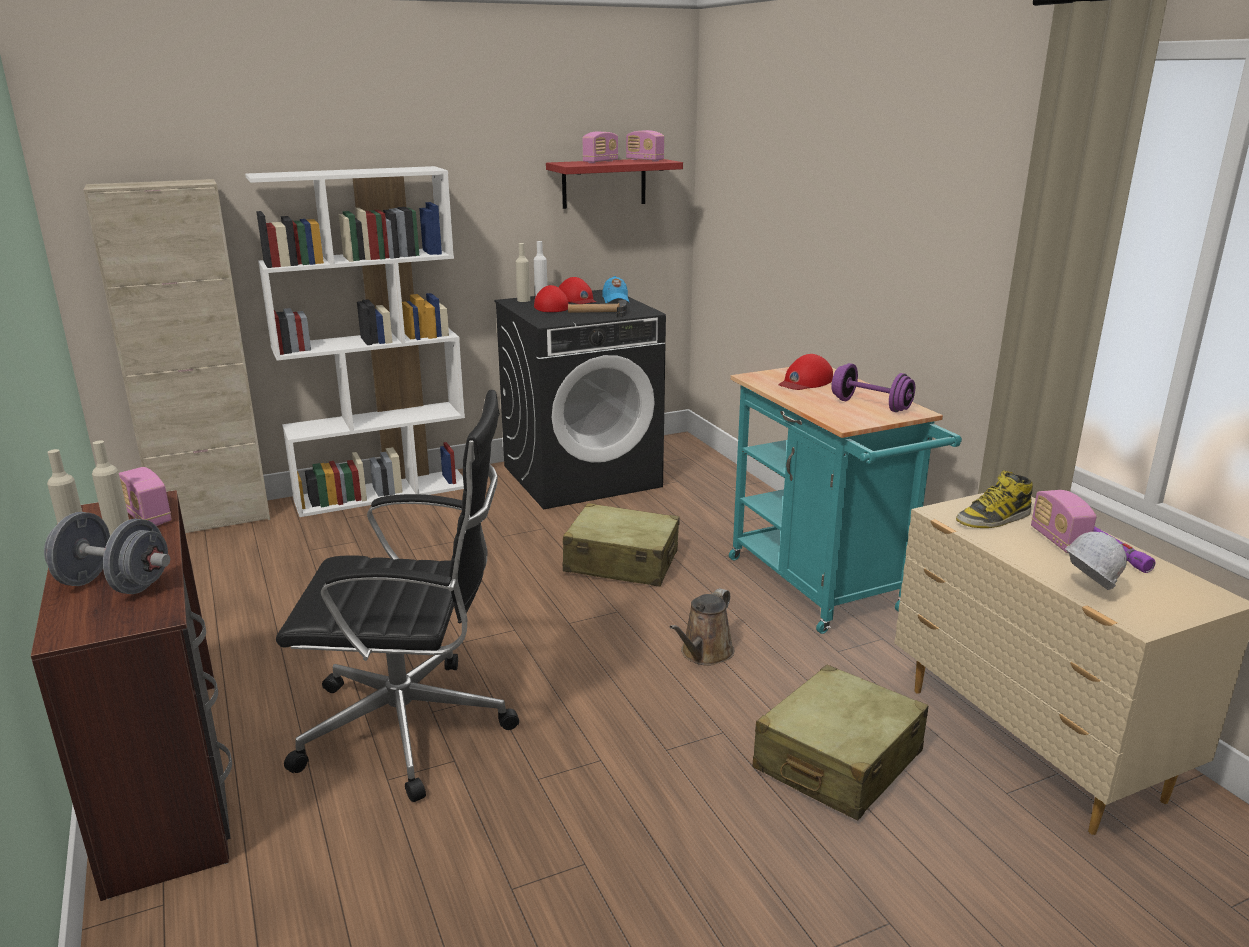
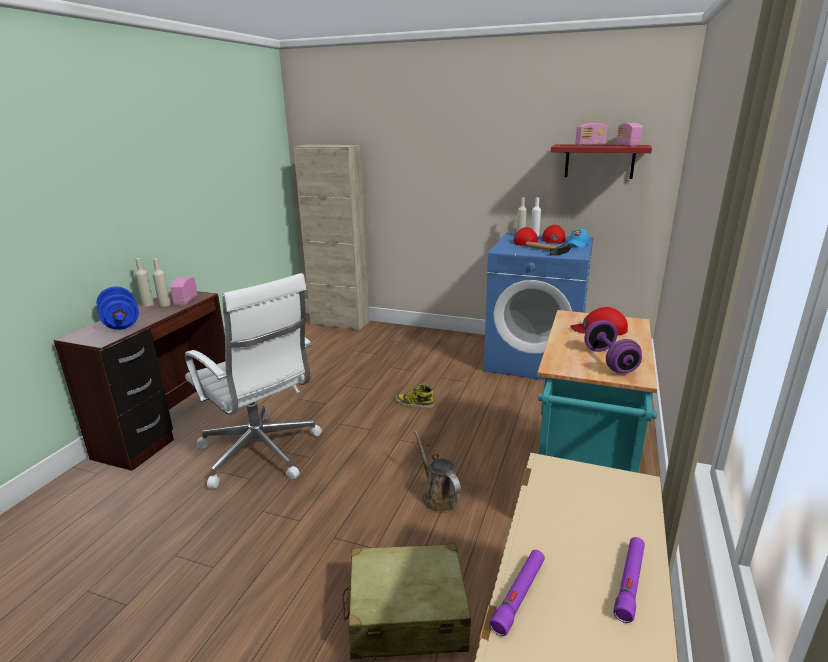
camera: 45 degrees right, 0 degrees up
(114, 585) = (121, 323): grey dumbbell -> blue dumbbell
(383, 492) = (421, 333): white bookcase -> none
(412, 727) = (261, 453): black office chair -> white office chair
(582, 476) = (534, 360): black washing machine -> blue washing machine
(621, 562) = (478, 419): beige suitcase -> none
(704, 654) = (439, 496): brown watering can -> brown watering can turned 75 degrees clockwise
(993, 519) = (579, 493): boot -> boot (414, 403)
(1058, 540) = (598, 541): radio -> none
(1084, 591) = (519, 595): white hard hat -> purple flashlight

